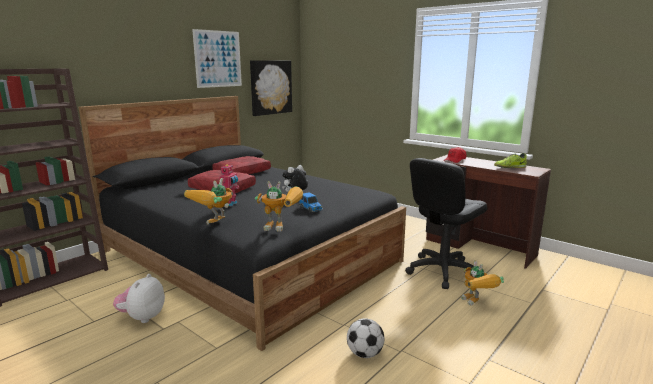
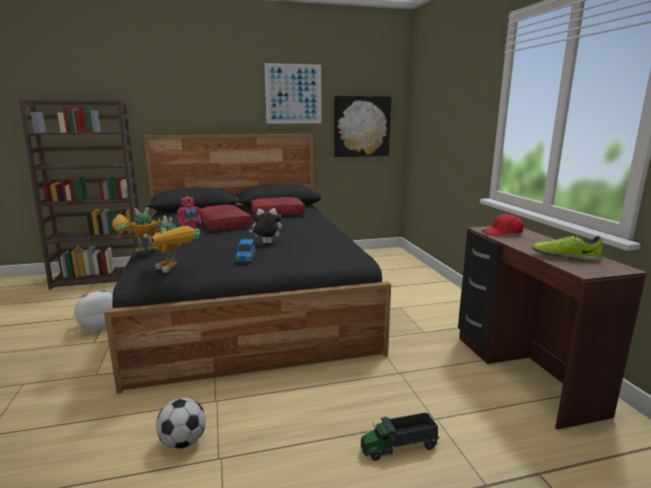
camera: 35 degrees right, 0 degrees up
(442, 271) = (418, 385): black office chair -> none
(477, 304) = (399, 447): toy robot -> toy truck

